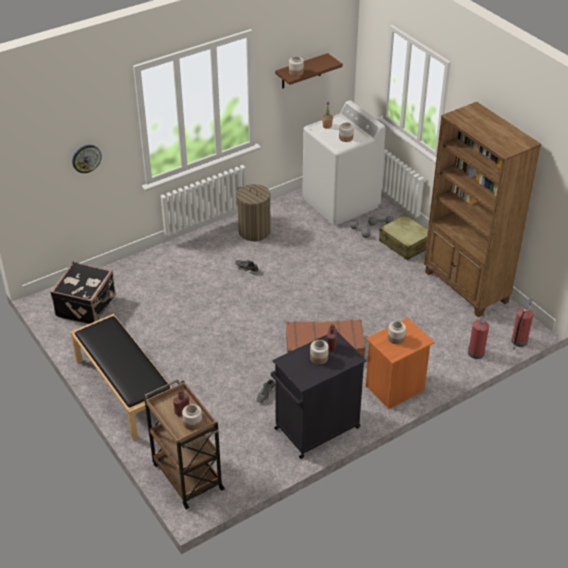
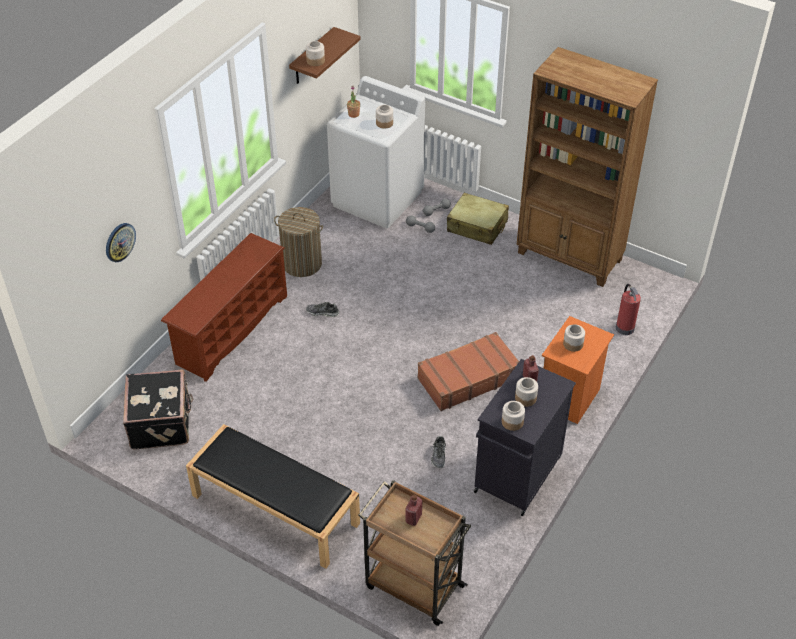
camera: 25 degrees left, 5 degrees up
(175, 260) = (231, 329): none -> brown shoe rack
(192, 422) = (434, 527): jar -> jar (512, 422)
(518, 342) = (658, 300): fire extinguisher -> none

